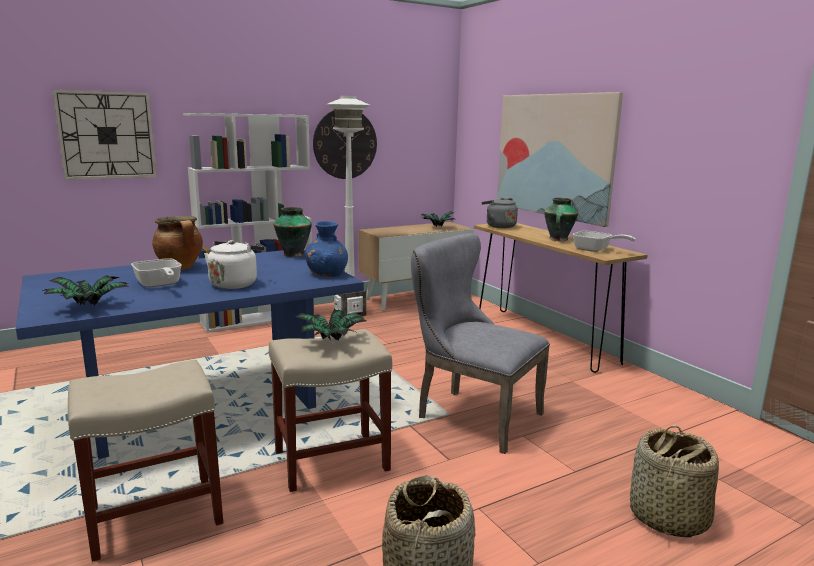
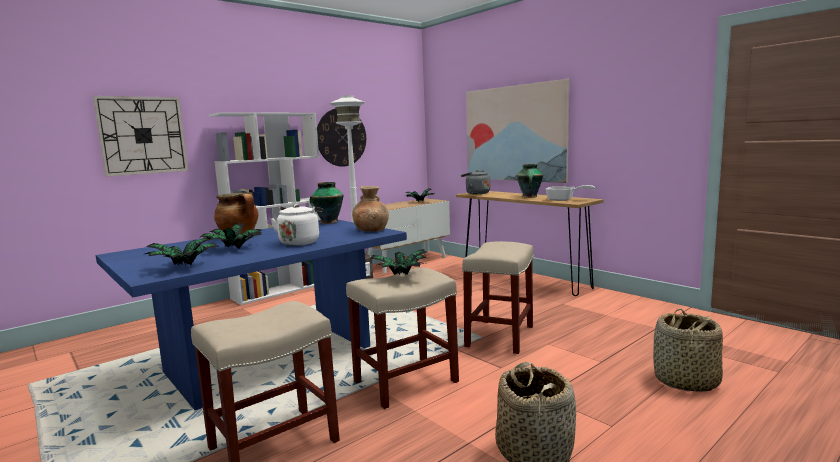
camera: 10 degrees left, 5 degrees down
(159, 285) = (233, 249): frying pan -> potted plant
(327, 274) = (371, 230): blue vase -> brown vase
(471, 415) = (500, 335): grey chair -> beige stool

